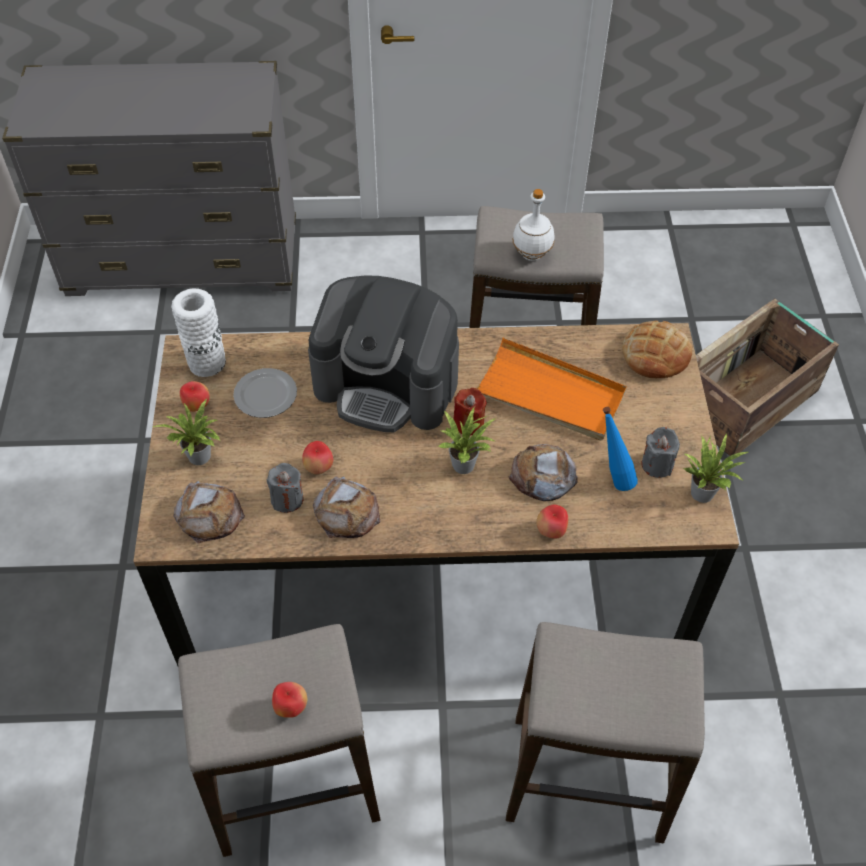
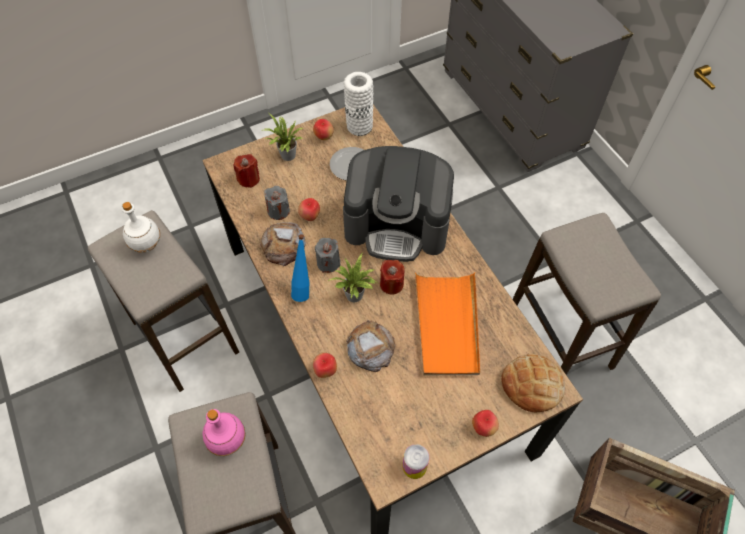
camera: 65 degrees right, 5 degrees up
(209, 515) = (249, 179): bread -> red candle
(290, 707) = (137, 277): apple -> apple (483, 427)
(387, 384) = (397, 224): coffee machine -> coffee machine turned 75 degrees counterclockwise
(532, 255) = (579, 264): white bottle -> white bottle (146, 246)
(597, 666) = (228, 441): none -> pink bottle
(613, 477) = (393, 395): blue bottle -> blue bottle (303, 288)
(657, 464) = (422, 422): grey candle -> grey candle (328, 263)
(704, 491) = (414, 466): potted plant -> can

